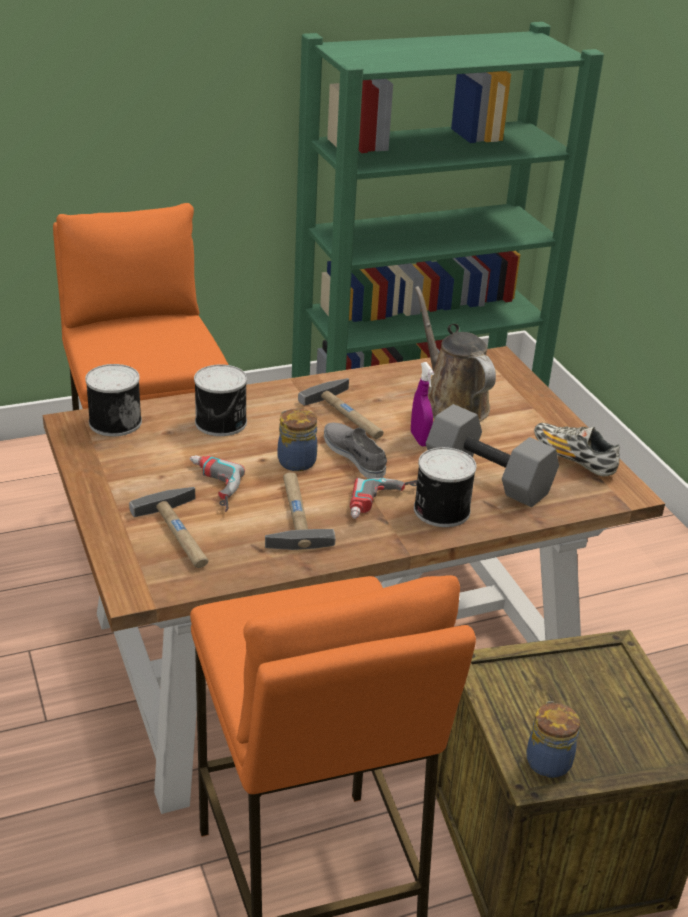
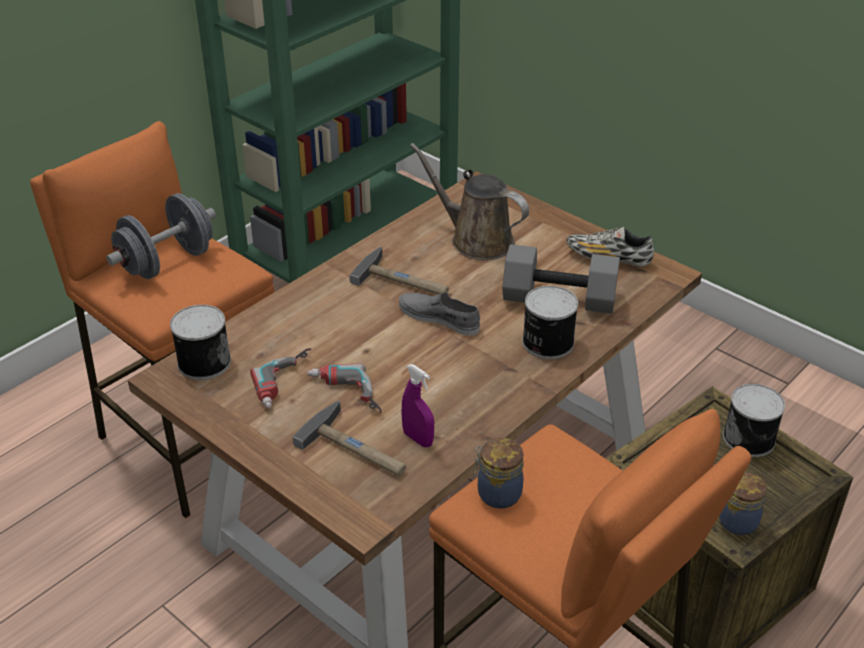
camera: 25 degrees left, 5 degrees up
(147, 334) = (167, 262): none -> grey dumbbell
(222, 422) = (301, 327): can -> can (750, 438)
(293, 514) = (435, 393): hammer -> none
(295, 461) = (395, 341): jar -> jar (497, 493)
(386, 504) = (501, 353): power drill -> power drill (288, 383)
(420, 439) = (479, 283): purple spray bottle -> purple spray bottle (418, 439)

